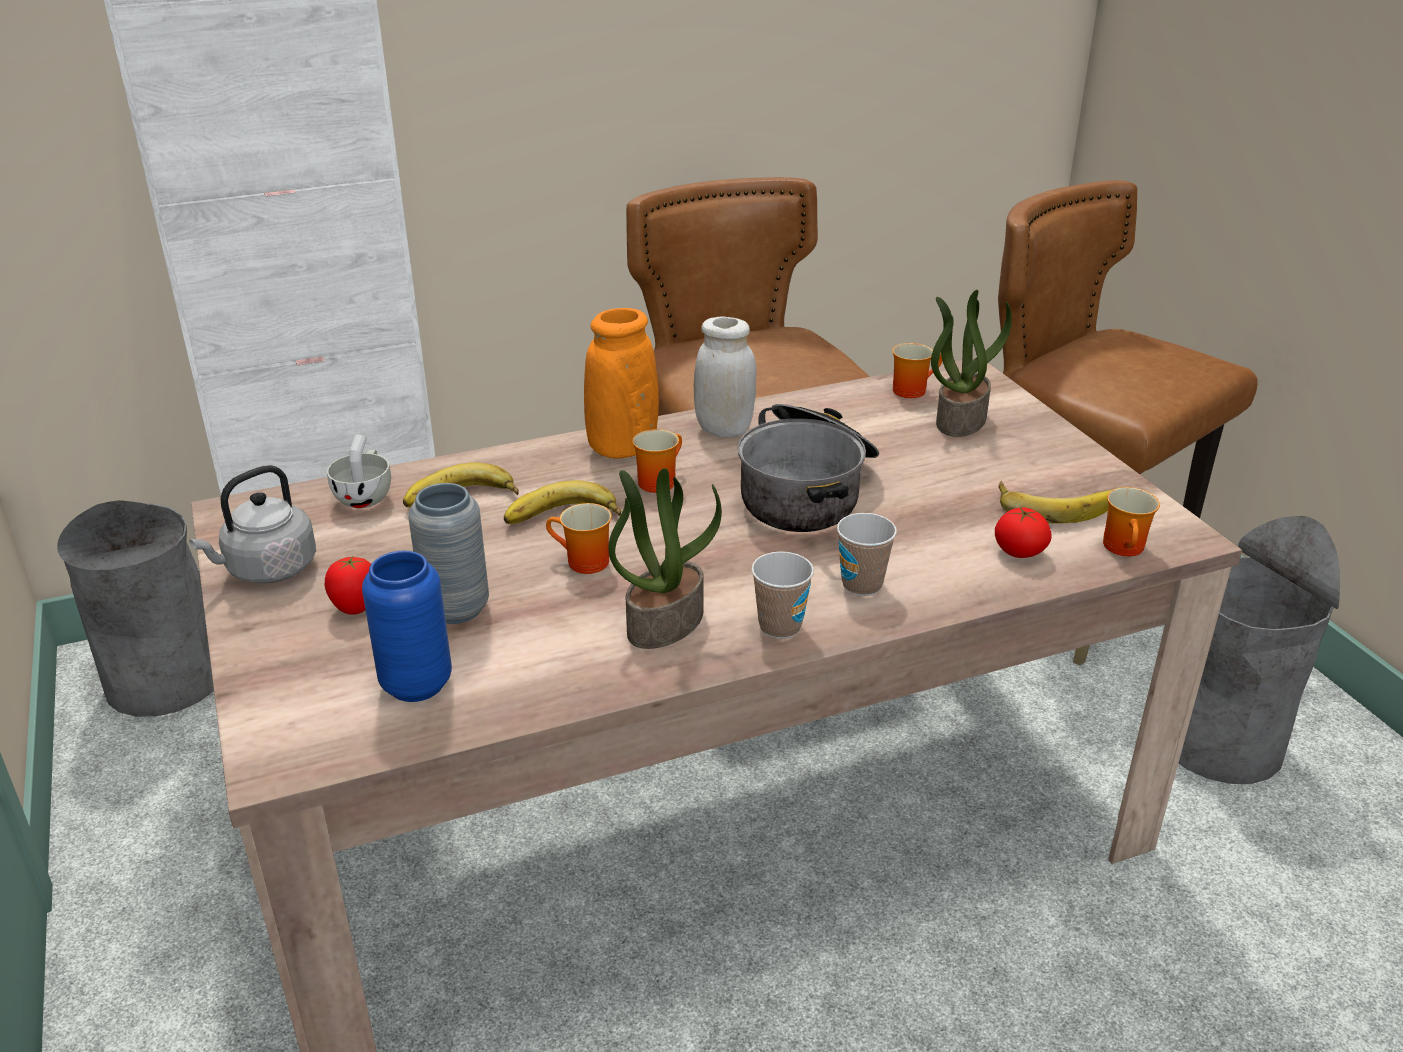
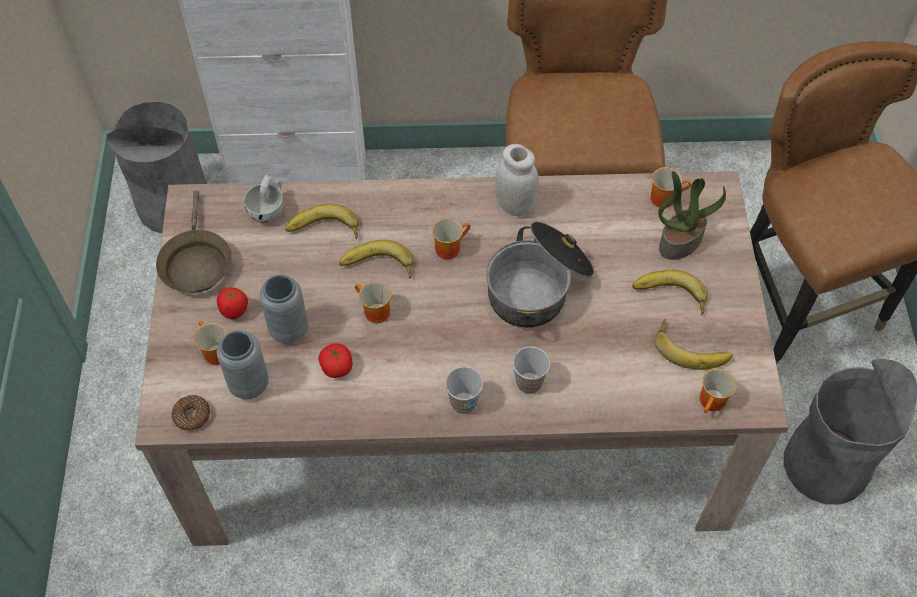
camera: 20 degrees right, 25 degrees up
(267, 570) = (196, 263): grey kettle -> brown frying pan
(327, 745) = (192, 416): none -> donut
(336, 661) = (213, 352): none -> mug
(416, 684) = (249, 385): blue vase -> grey vase
(622, 448) = (441, 206): orange vase -> none
(665, 622) = (400, 378): potted plant -> none
(987, 467) = (669, 297): none -> banana
(1019, 552) = (642, 384): tomato -> tomato (337, 367)

